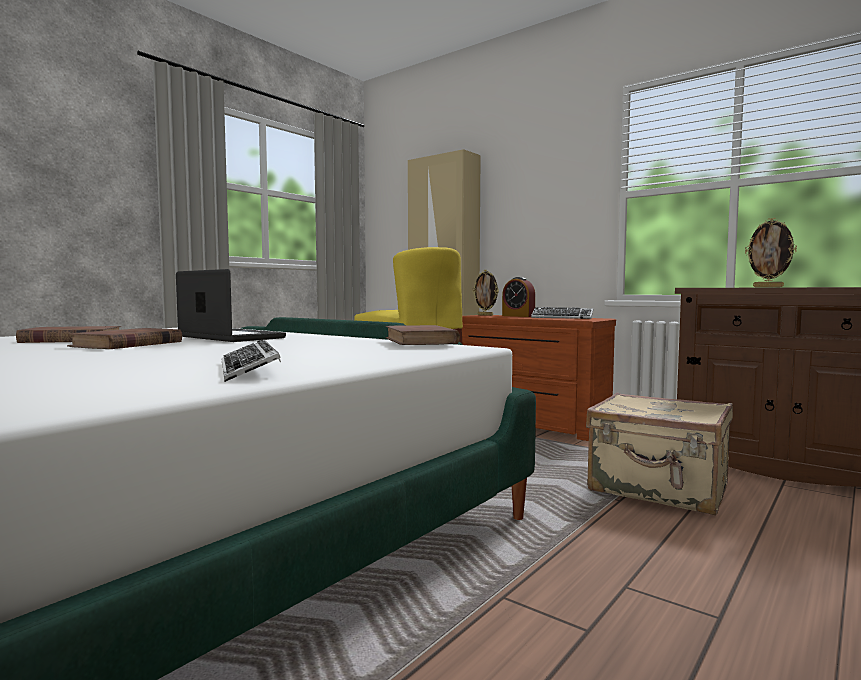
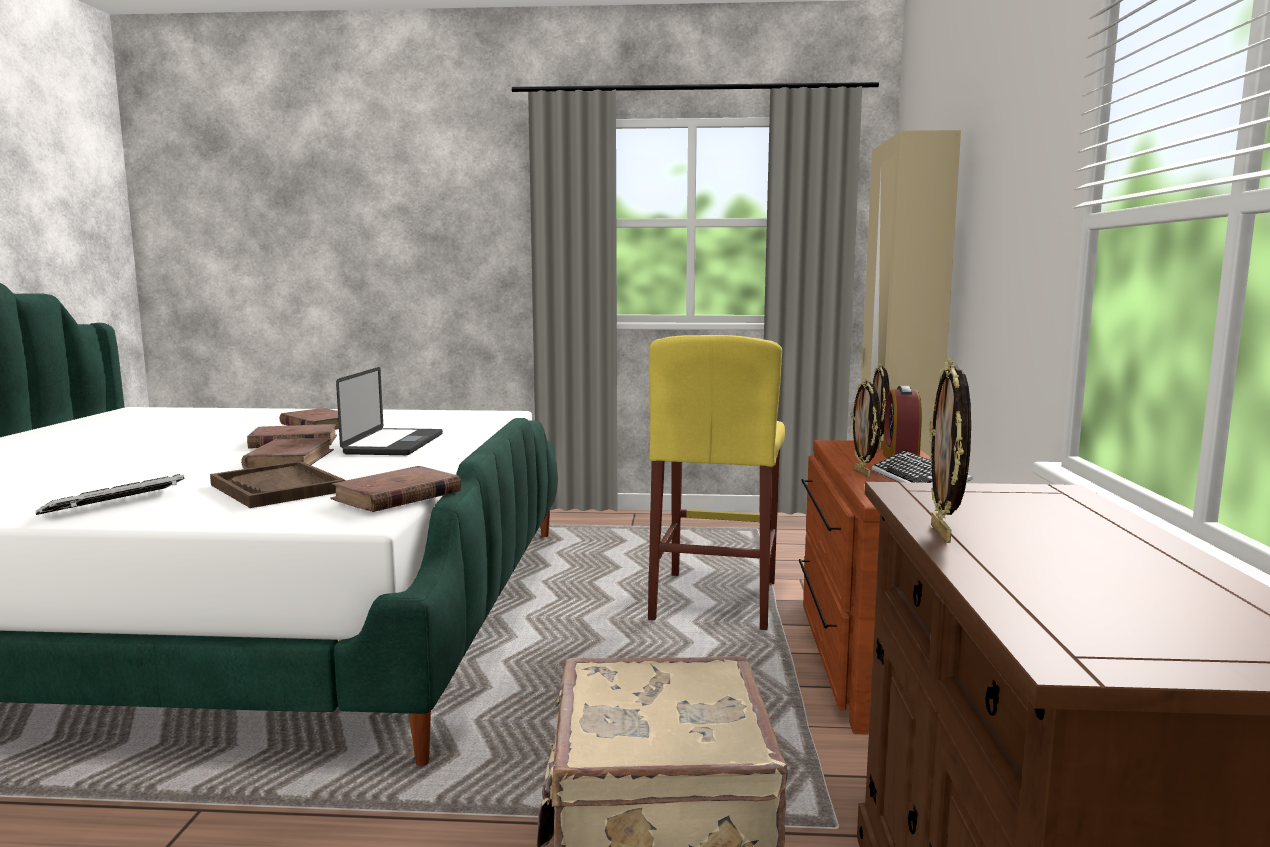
camera: 55 degrees right, 5 degrees up
(207, 347) = (290, 459): none -> brown book
(315, 351) = (278, 488): none -> brown tray
(535, 318) = (863, 473): none -> picture frame

